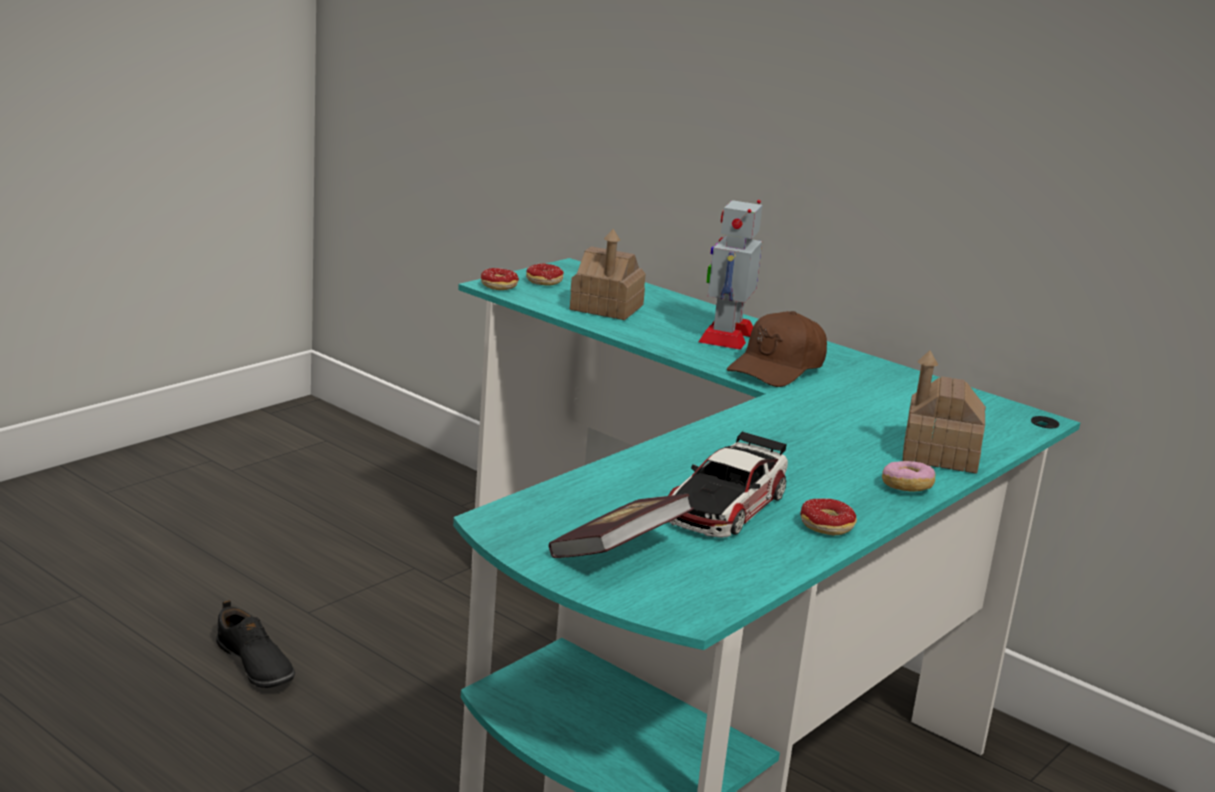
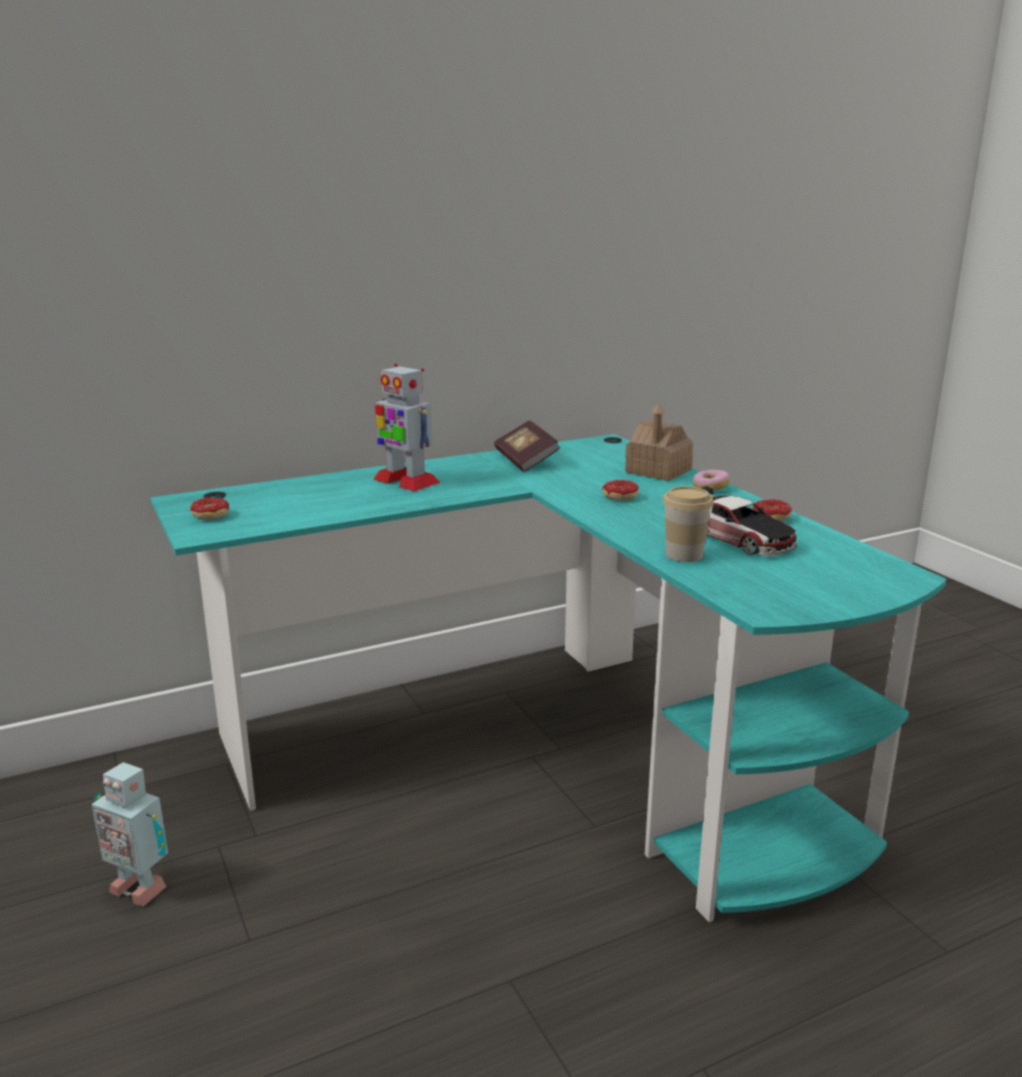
camera: 65 degrees left, 0 degrees up
(254, 665) = (329, 1001): black shoe -> none
(346, 549) = (140, 887): none -> toy robot
(492, 286) = (201, 536): donut -> donut (620, 499)
(606, 308) = (305, 505): toy house -> none
(618, 552) = (817, 580): book -> book (526, 461)
(634, 477) = (684, 555): none -> cup
(778, 368) = (486, 480): brown cap -> none

